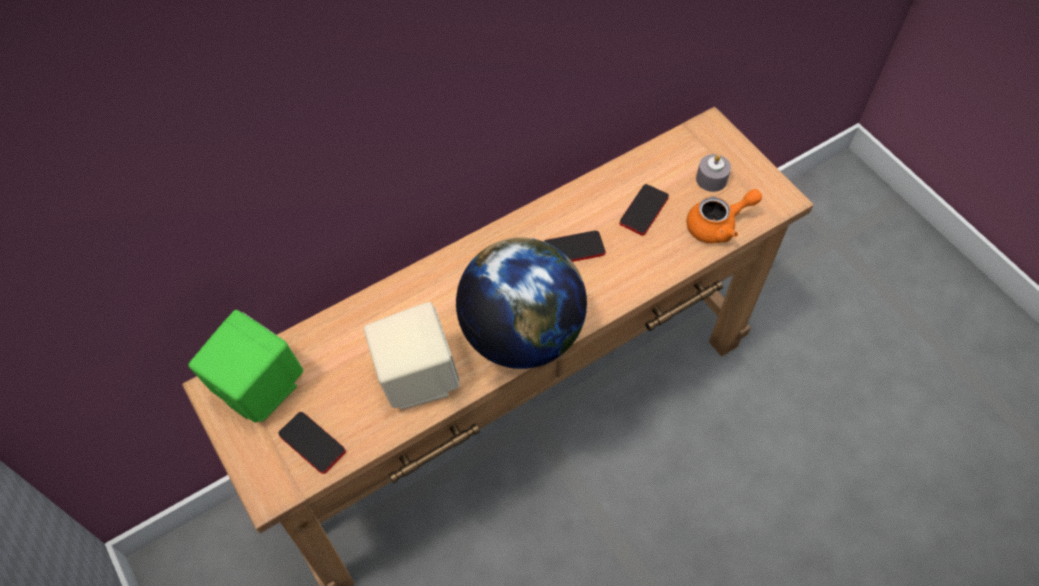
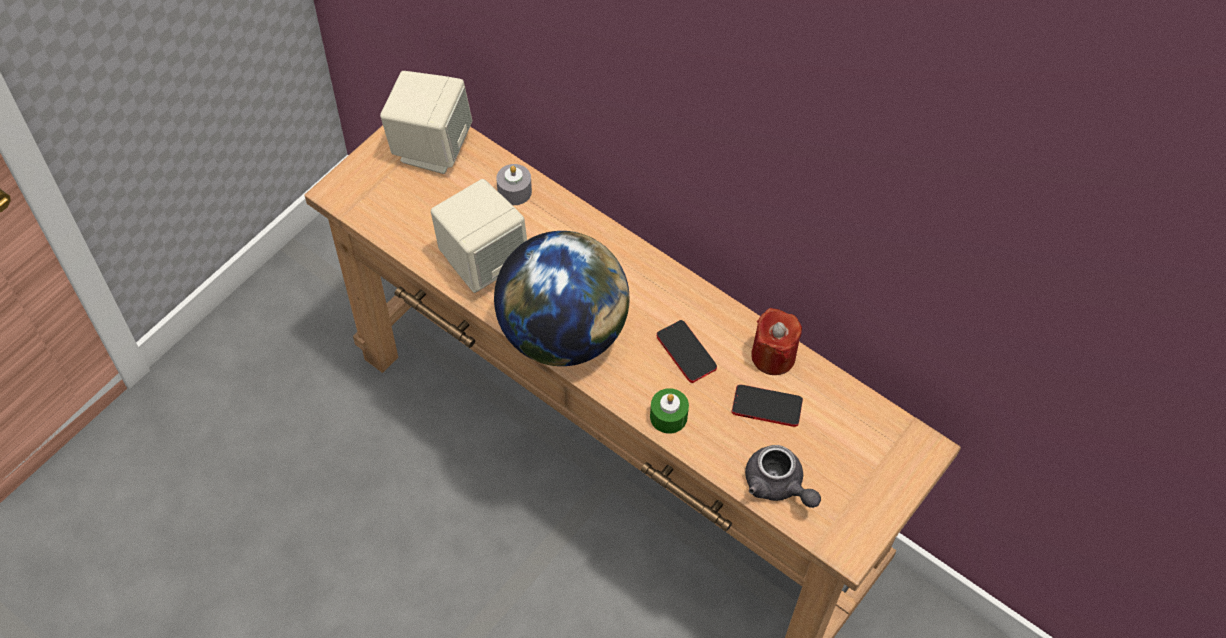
camera: 70 degrees right, 0 degrees up
(258, 390) = (431, 147): green speaker -> beige speaker
(312, 443) = (392, 205): phone -> none
(598, 191) = (773, 356): none -> red candle
(632, 280) = (668, 416): none -> green candle
(711, 179) = (843, 465): grey candle -> grey candle (514, 191)
(718, 225) = (778, 486): orange teapot -> grey teapot

